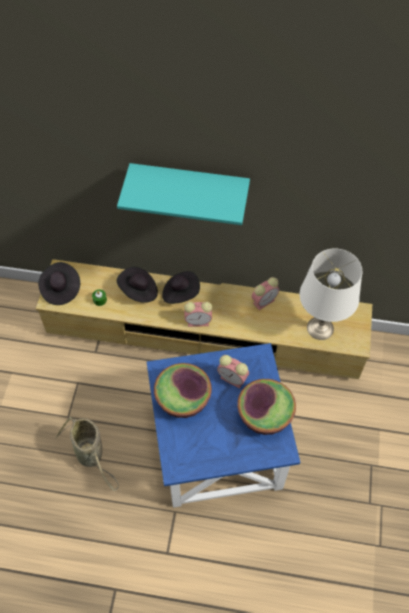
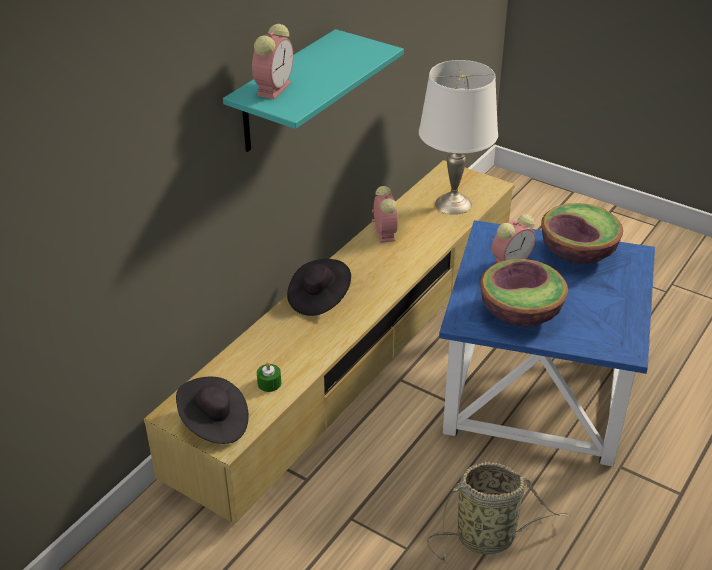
camera: 65 degrees left, 20 degrees down
(139, 291) = (284, 338): black hat -> none
(199, 321) = (378, 295): alarm clock -> alarm clock (274, 88)

